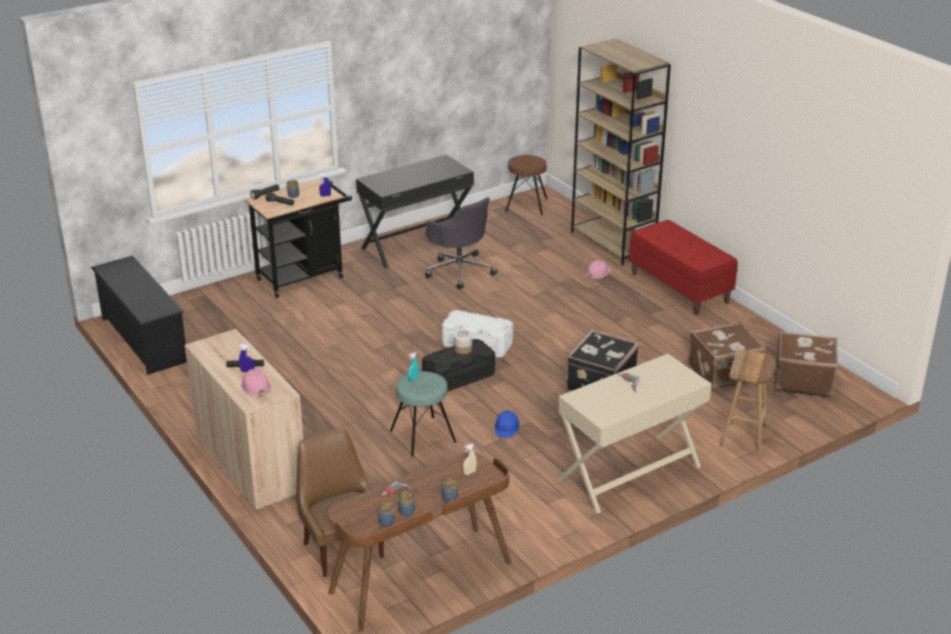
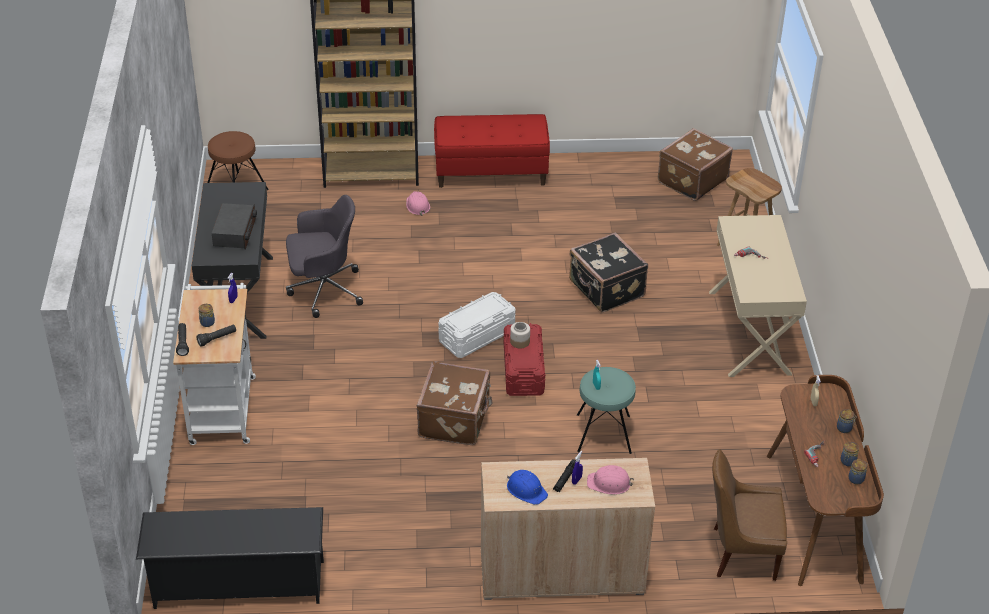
camera: 60 degrees left, 10 degrees up
(304, 277) = (222, 405): black cart -> white cart
(406, 180) = (235, 232): none -> radio
(459, 377) = (523, 371): black storage box -> red storage box
(507, 427) = (630, 374): blue hard hat -> blue hard hat (526, 489)
(725, 373) = (648, 214): brown suitcase -> brown suitcase (455, 420)

